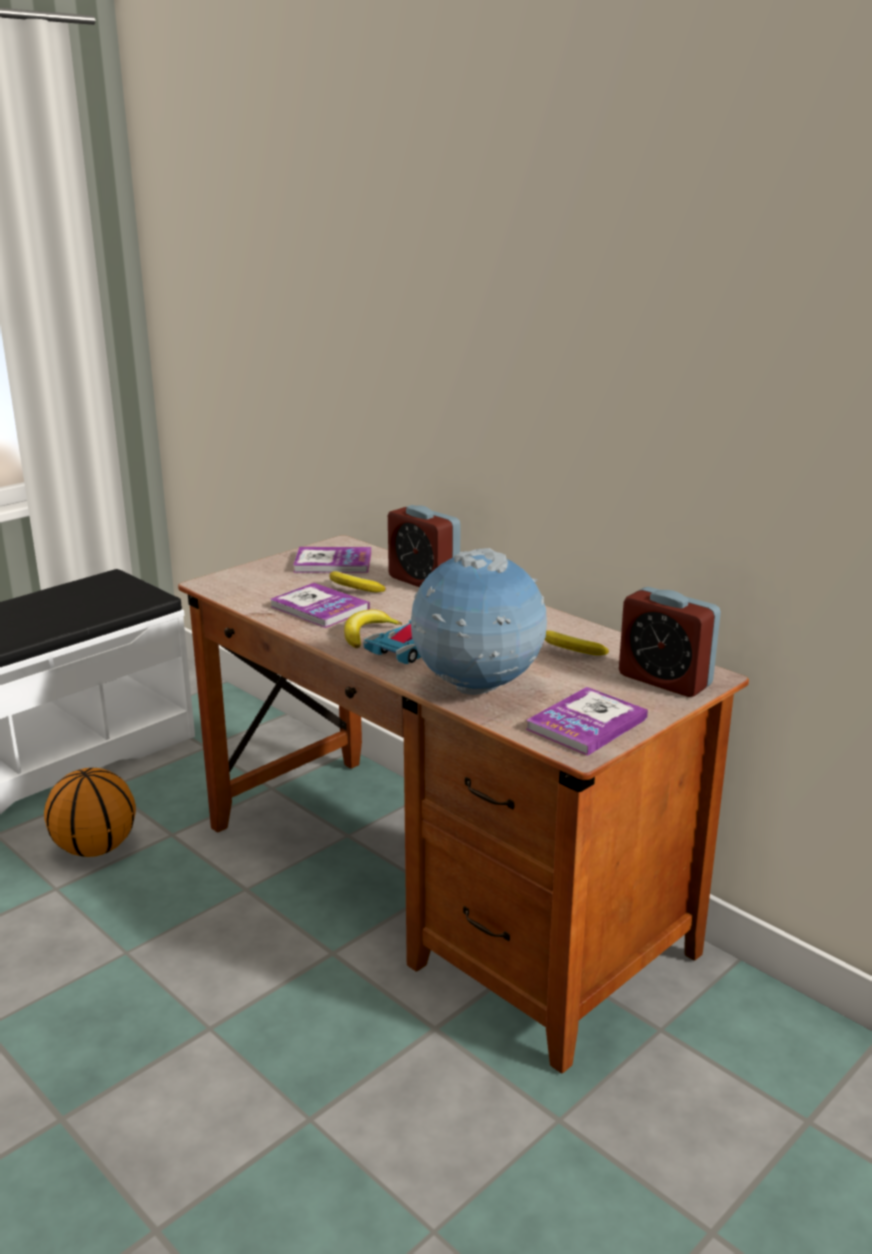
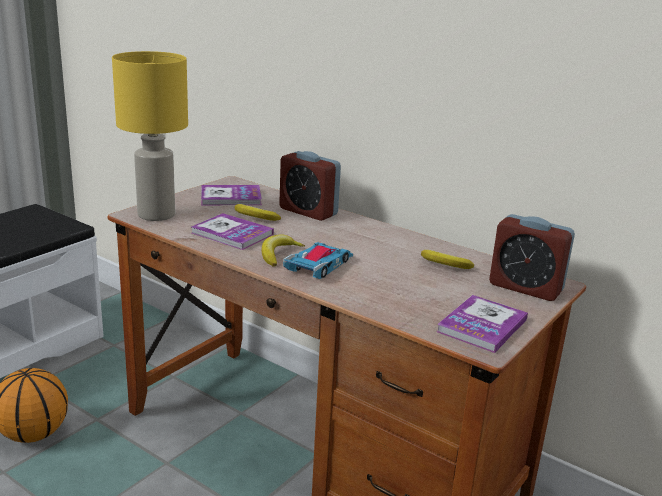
camera: 10 degrees left, 0 degrees up
(237, 584) = (157, 214): none -> yellow table lamp
(477, 689) = (384, 298): globe -> none

